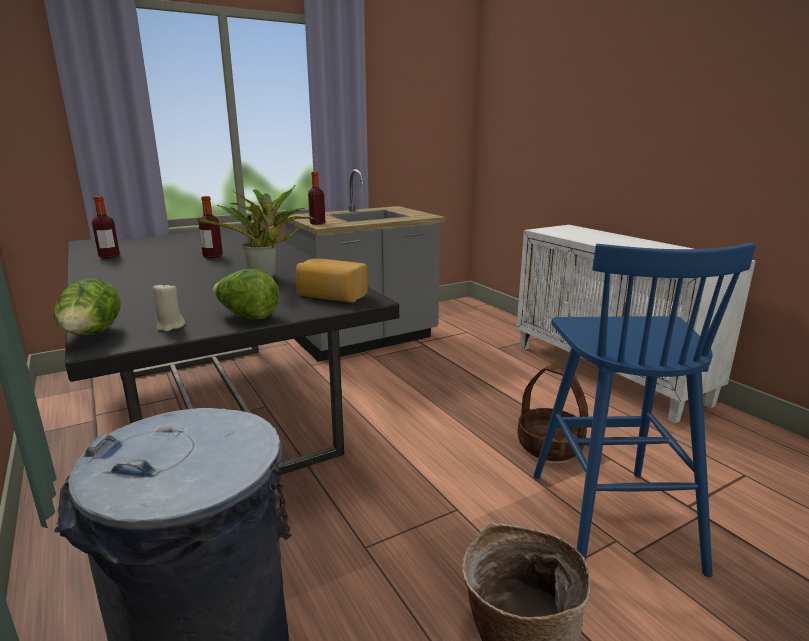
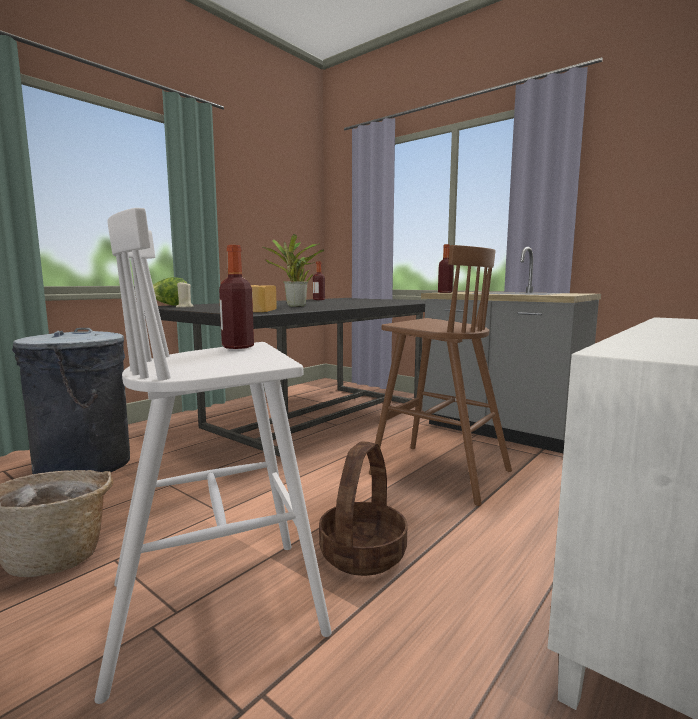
camera: 70 degrees right, 10 degrees down
(213, 256) = (340, 302): bottle -> bottle (237, 347)
(247, 317) = (203, 309): lettuce -> none
(432, 387) = (437, 472): none -> brown stool
(609, 517) = (220, 606): blue stool -> white stool

